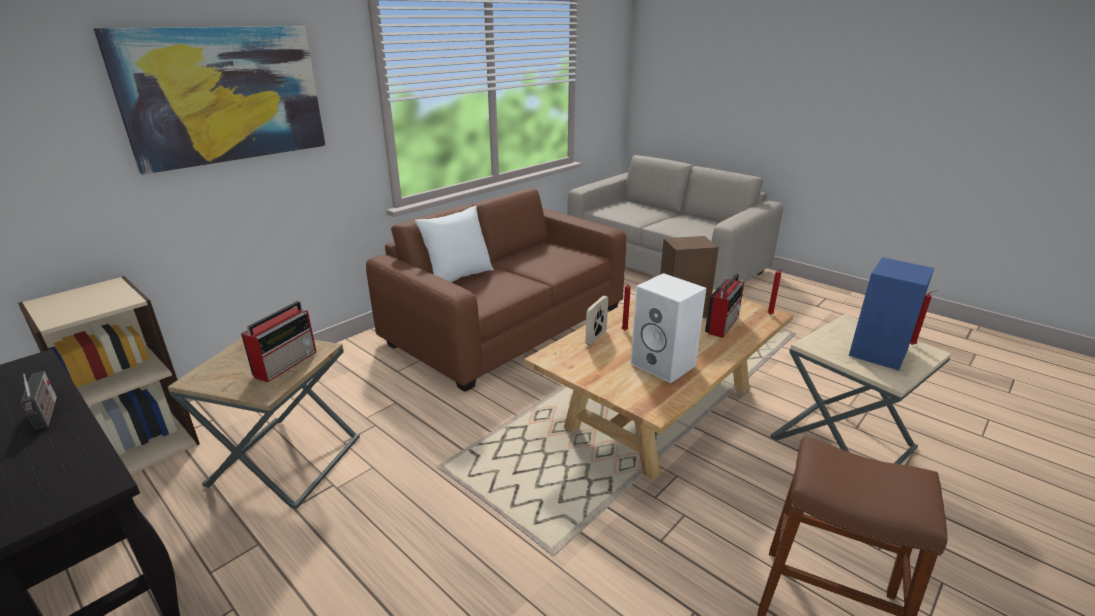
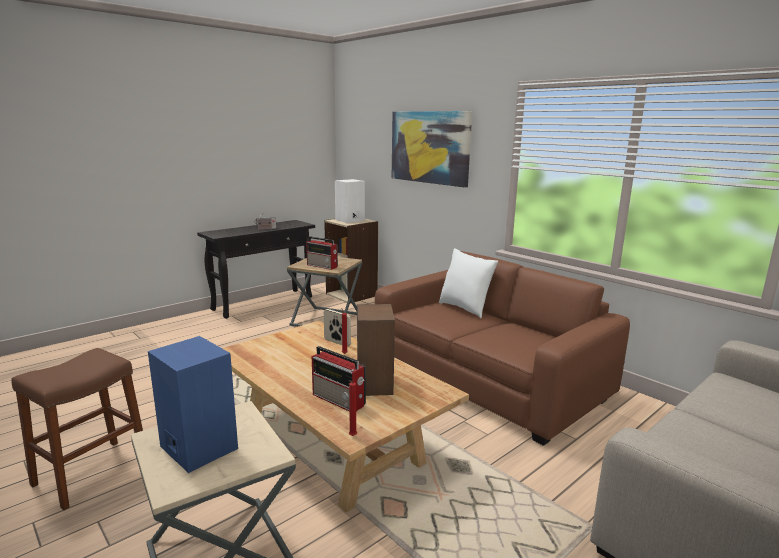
camera: 95 degrees right, 10 degrees down
(664, 365) = (282, 362): white speaker -> white speaker (349, 220)
(913, 344) = (192, 482): red candle -> none

